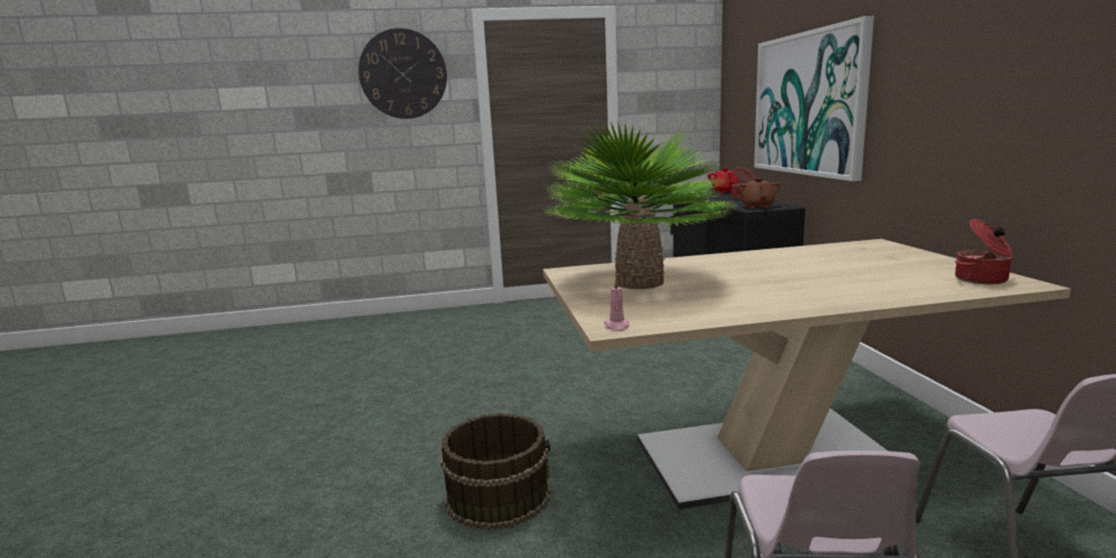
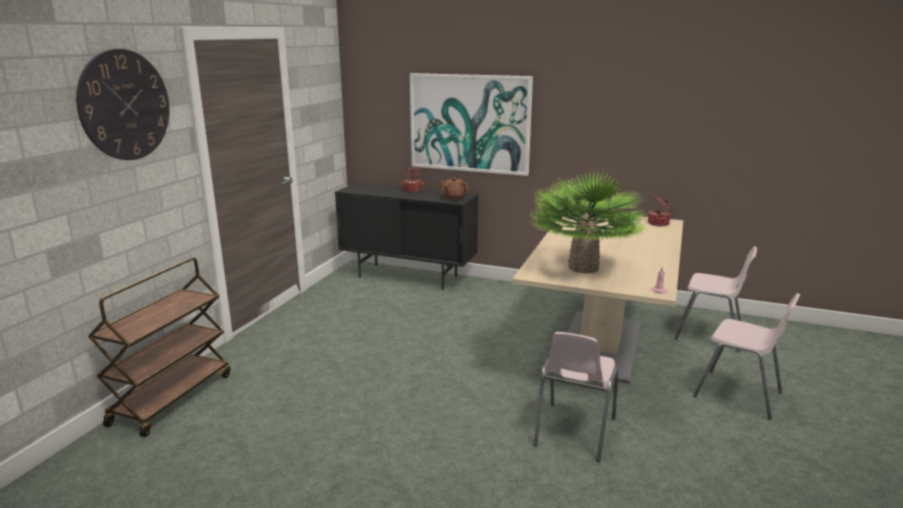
camera: 60 degrees left, 5 degrees up
(401, 319) = (172, 398): none -> brown cart
(498, 495) = (573, 432): brown bucket -> pink chair
(724, 192) = (380, 187): red teapot -> none

